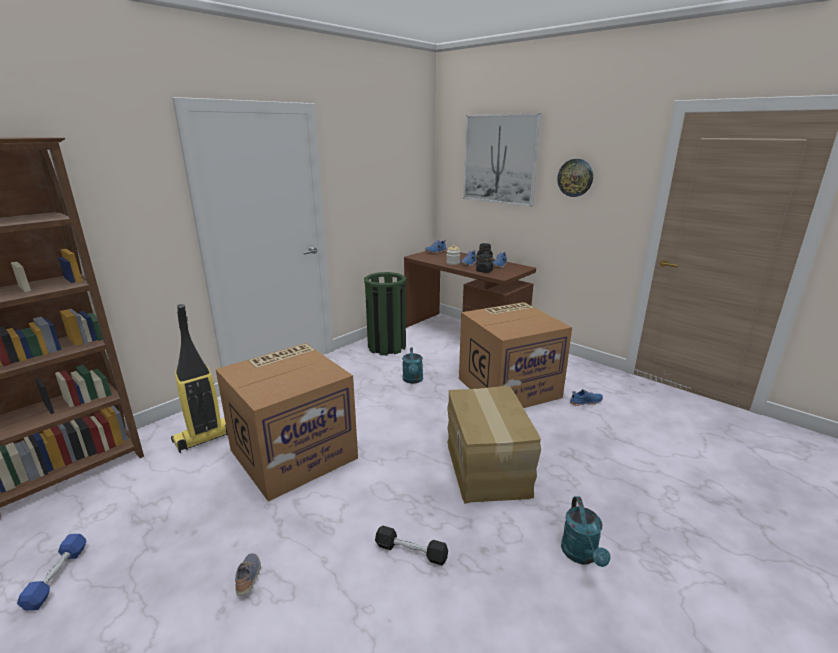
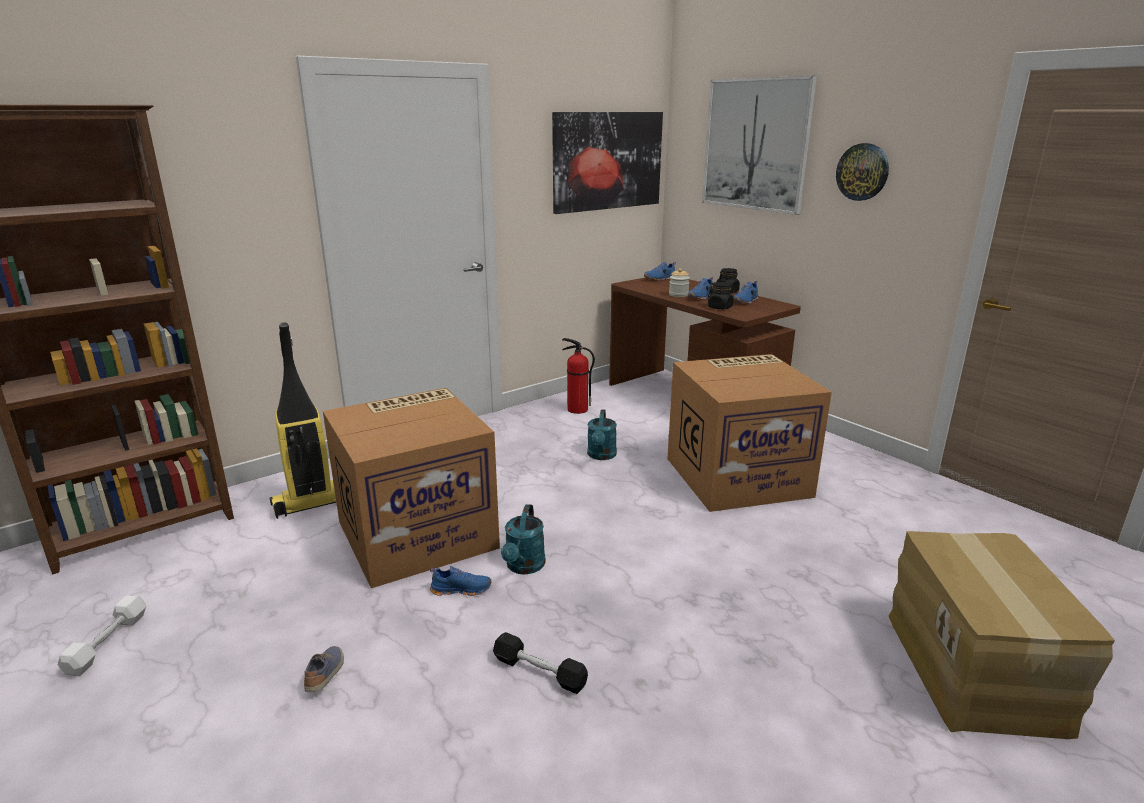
camera: 10 degrees right, 0 degrees up
(57, 577) = (107, 643): blue dumbbell -> white dumbbell
(386, 347) = (576, 409): green trash can -> fire extinguisher
(397, 171) = (607, 161): none -> picture
(488, 467) = (676, 579): cardboard box -> cardboard box (975, 670)
(581, 555) = (779, 708): turquoise watering can -> turquoise watering can (524, 567)
(585, 402) = (848, 506): blue shoe -> blue shoe (461, 589)

